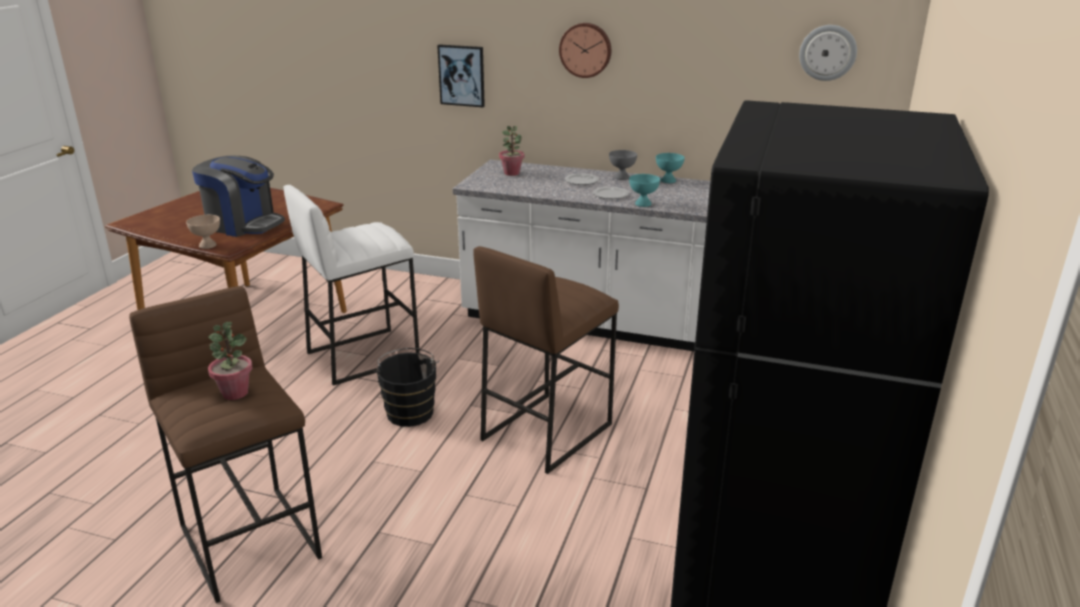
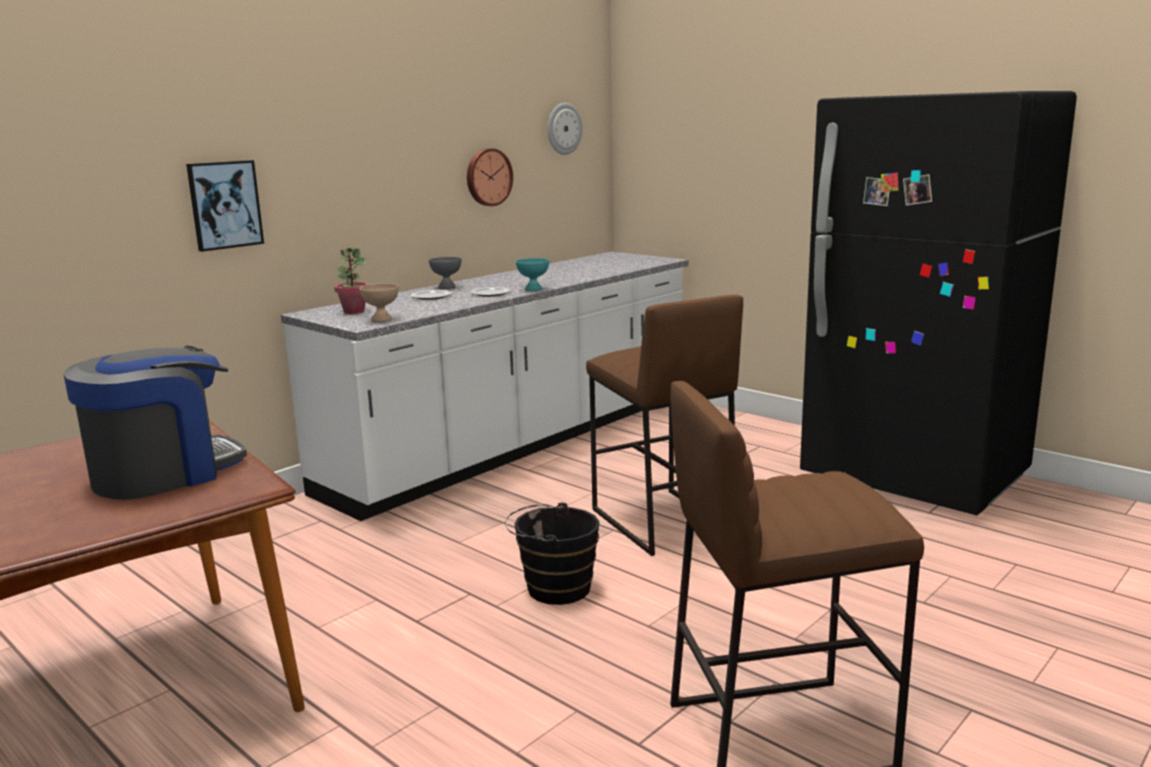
camera: 65 degrees left, 10 degrees down
(207, 246) = (220, 500): beige bowl -> beige bowl (382, 320)
(235, 393) = (809, 485): potted plant -> none
(363, 355) = (373, 603): white stool -> none
(585, 50) = (373, 149): wall clock -> wall clock (488, 177)
(668, 180) = (483, 279): turquoise bowl -> none

